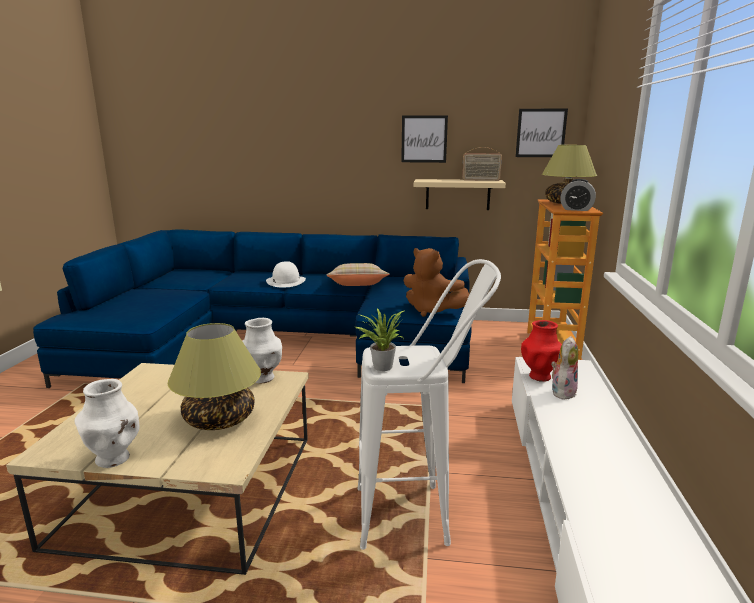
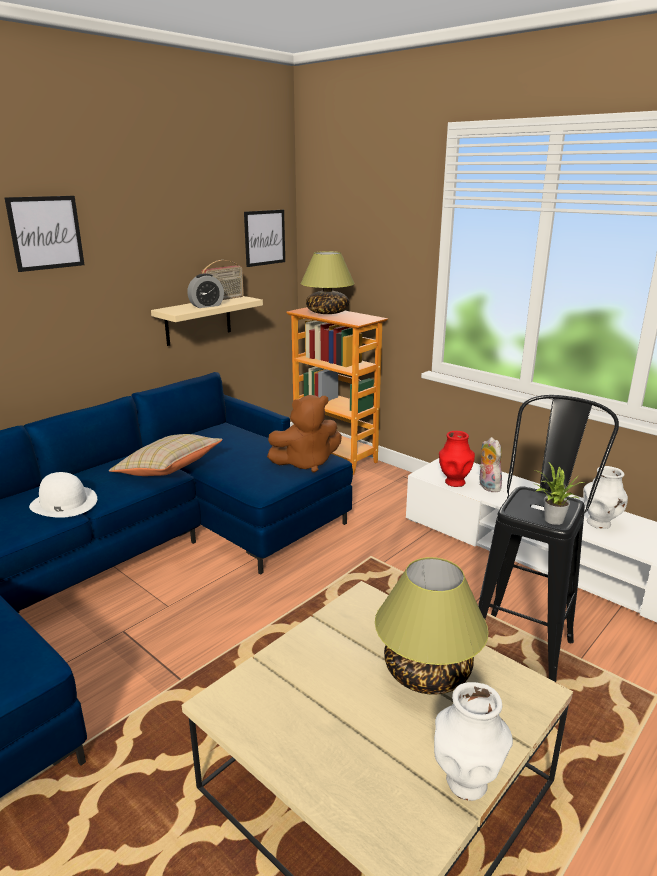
camera: 55 degrees left, 5 degrees up
(262, 378) = (348, 614): white vase -> white vase (599, 523)
(419, 514) = (525, 639): white stool -> black stool
(424, 139) = (153, 256): picture -> picture (46, 233)
(576, 209) = (362, 319): alarm clock -> alarm clock (206, 306)

